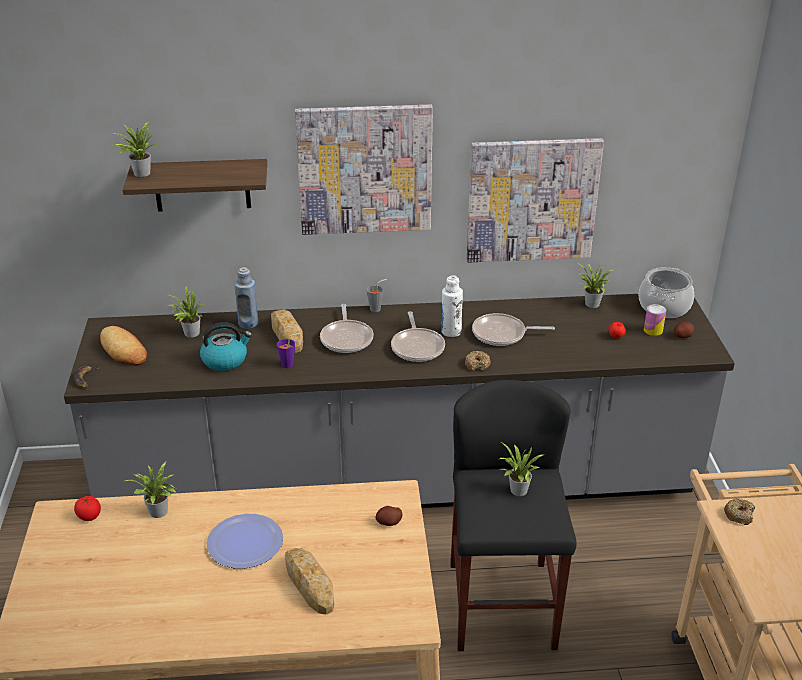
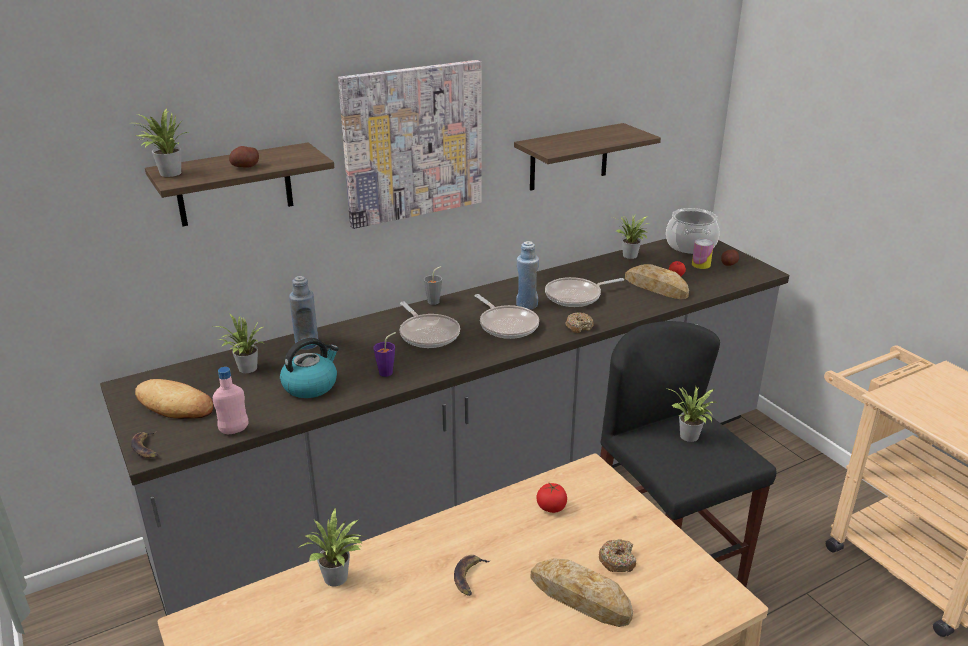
camera: 25 degrees left, 5 degrees down
(89, 516) = (247, 613): tomato -> tomato (551, 507)
(149, 382) = (234, 430): none -> pink bottle
(245, 542) = (469, 577): plate -> banana
(287, 334) = (360, 344): bread -> bread (656, 287)
(389, 522) = (606, 503): potato -> potato (245, 167)
(451, 332) = (526, 305): white bottle -> blue bottle
(532, 200) = (569, 157): picture -> shelf
(739, 515) = (906, 396): donut -> donut (617, 560)

